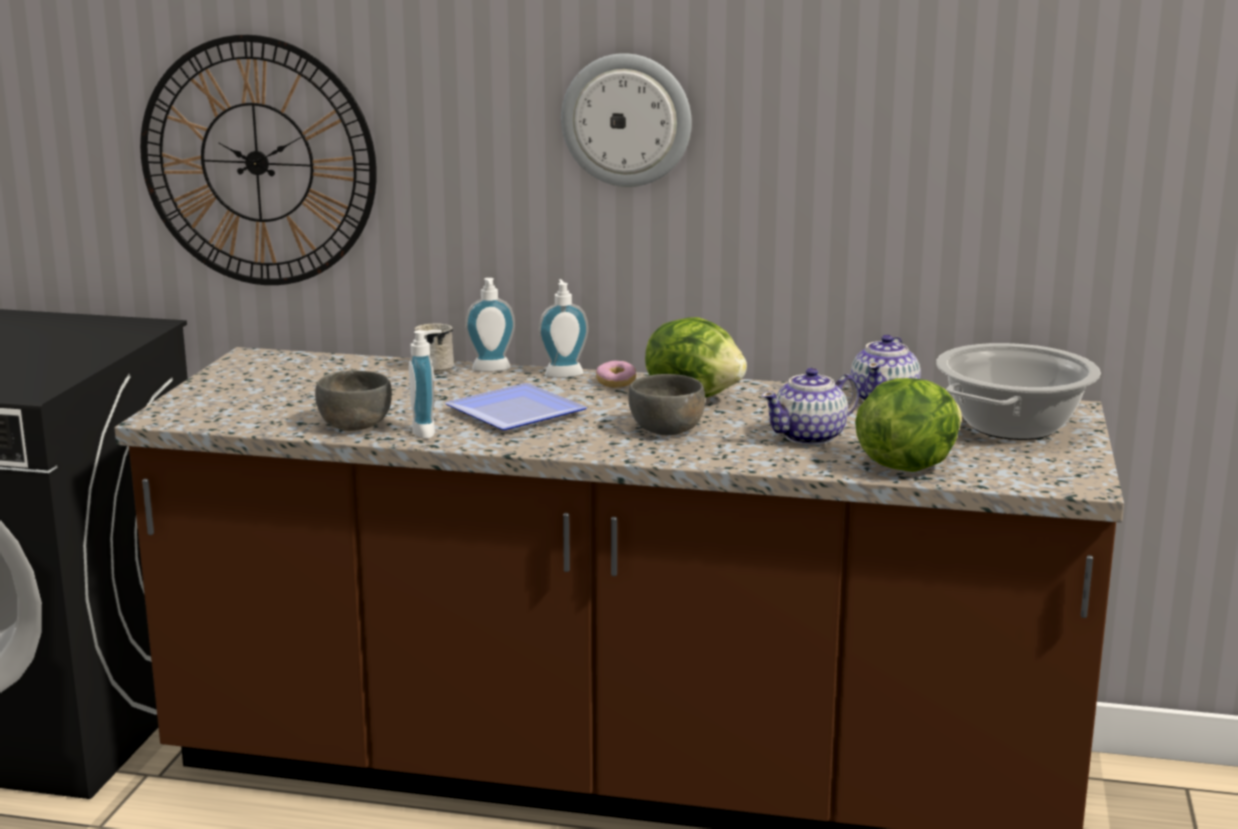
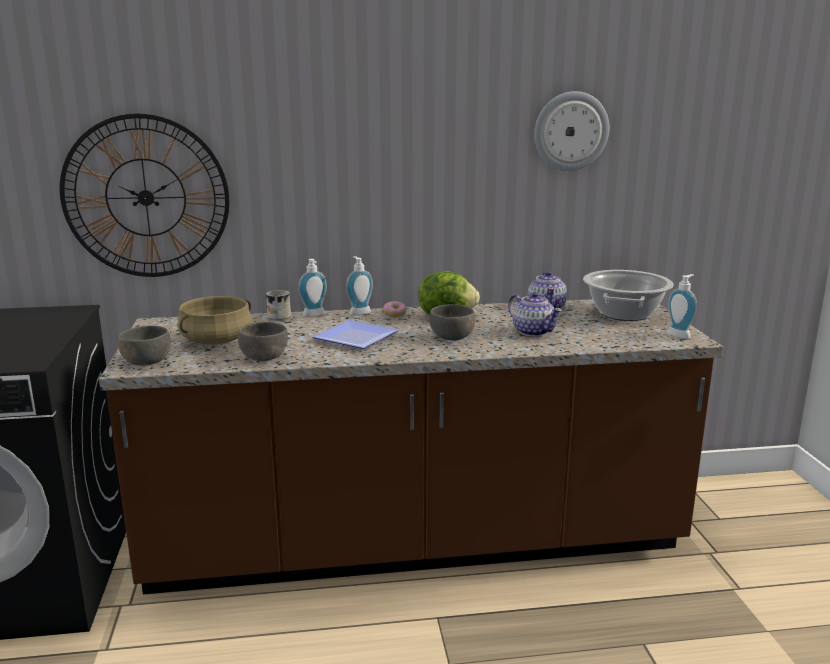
camera: 20 degrees left, 0 degrees up
(192, 411) = (146, 361): none -> grey bowl
(312, 393) = (217, 341): none -> beige cooking pot
(428, 431) = (314, 355): soap dispenser -> soap dispenser (680, 334)
(626, 120) = (388, 158): wall clock -> wall clock (571, 131)
(810, 437) = (533, 331): teapot -> teapot turned 75 degrees counterclockwise
(905, 465) = (599, 341): lettuce -> none

